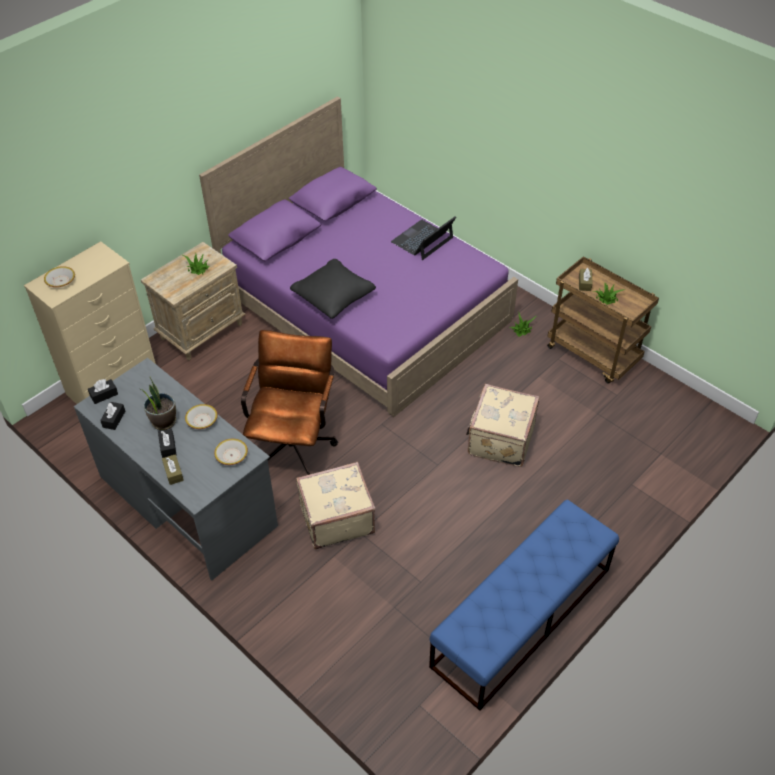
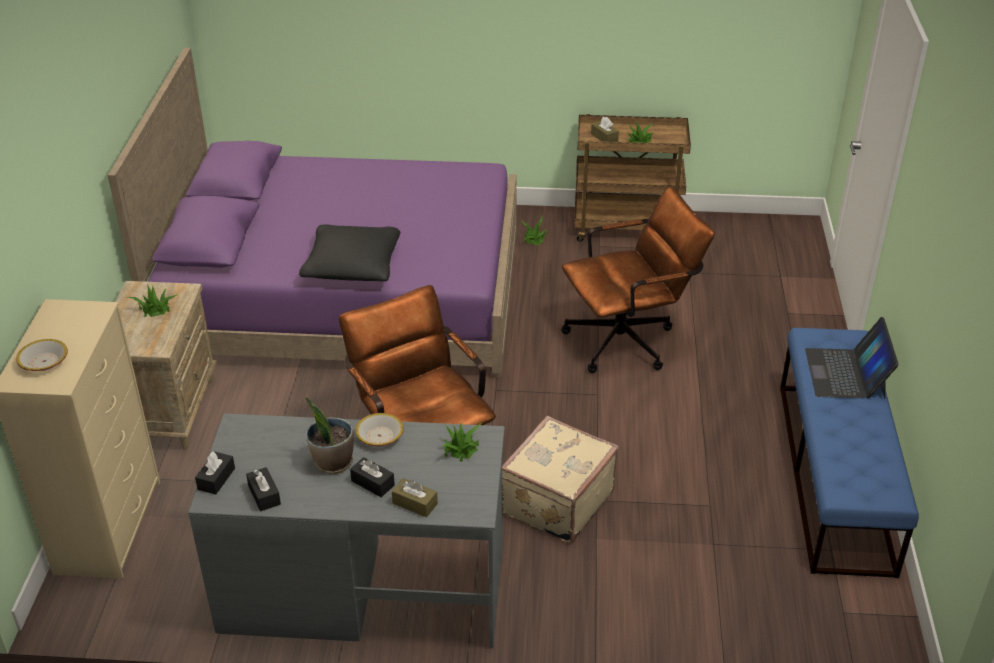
camera: 40 degrees left, 10 degrees down
(231, 455) = (460, 449): bowl -> potted plant
(423, 240) = (386, 175): laptop -> laptop (846, 373)
(499, 439) = (629, 340): beige suitcase -> brown office chair

